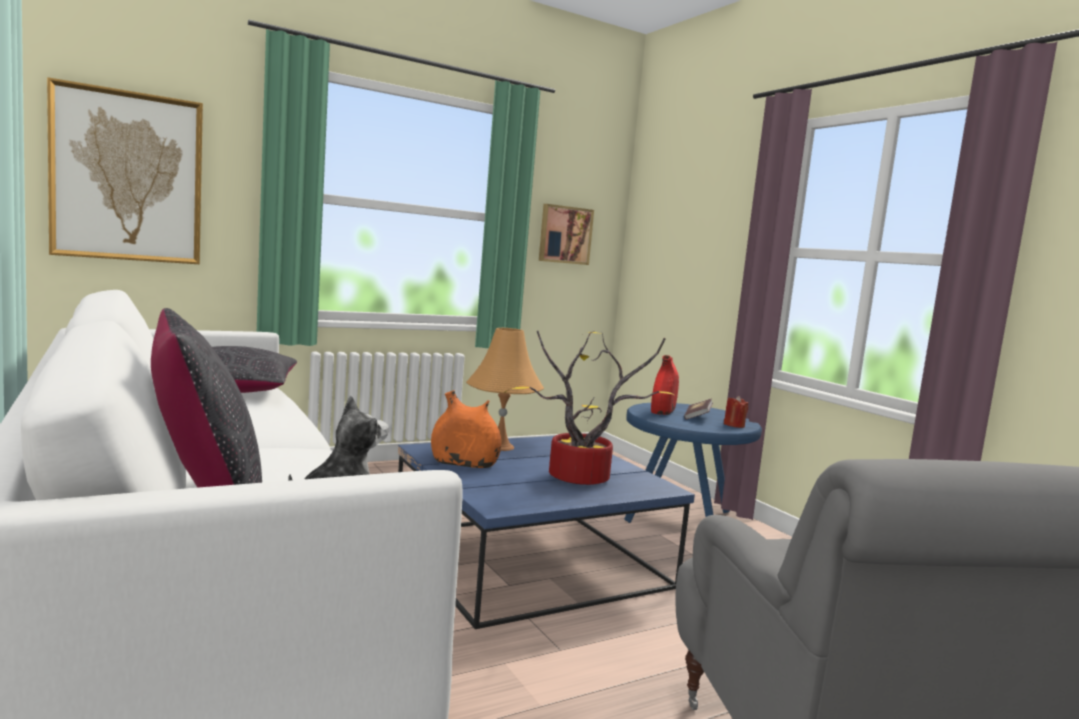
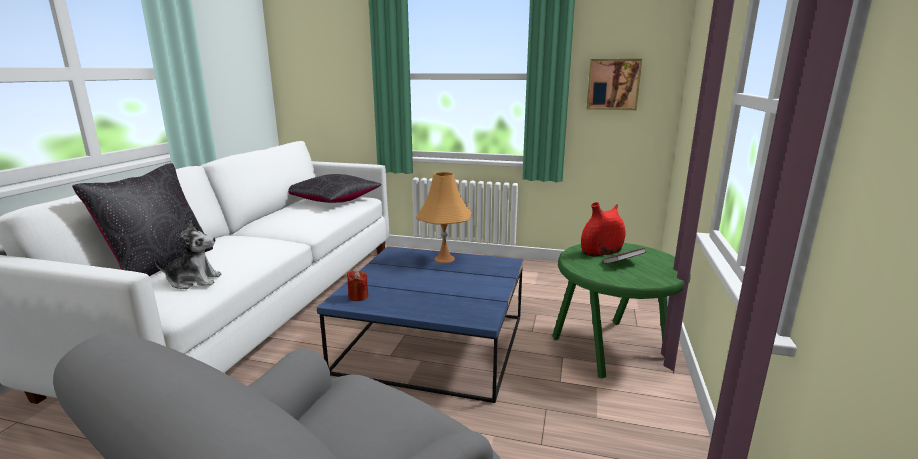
camera: 45 degrees right, 10 degrees up
(128, 177) = (315, 76): picture -> none
(464, 464) = (391, 267): orange vase -> none
(577, 479) = (434, 295): potted plant -> none
(680, 516) = (612, 348): blue side table -> green side table
(734, 425) = (642, 278): red candle -> red candle (358, 296)

